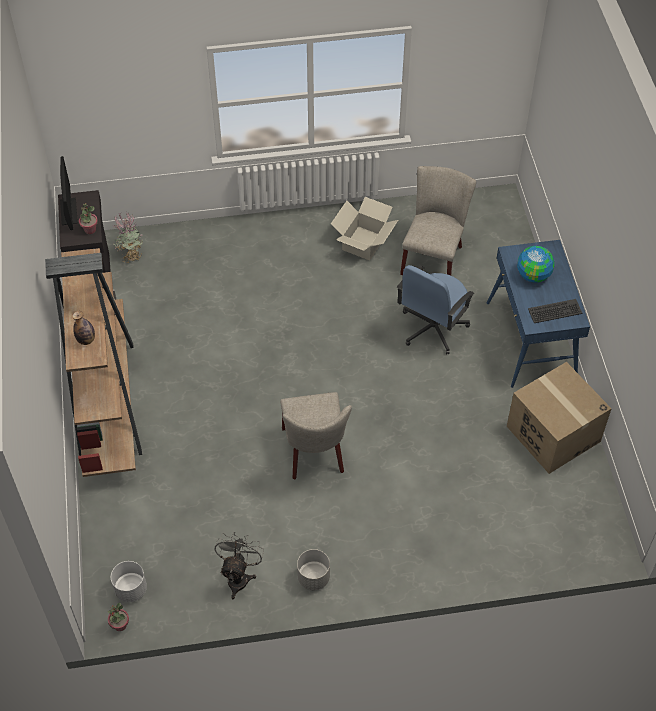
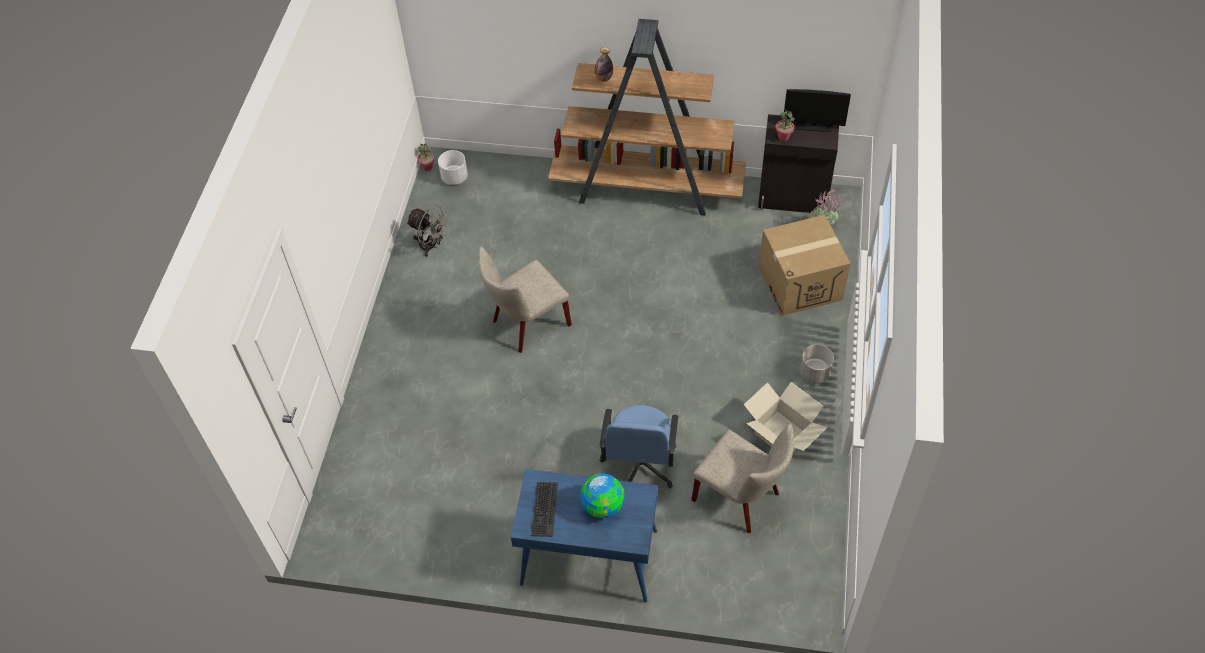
camera: 110 degrees right, 0 degrees up
(313, 578) = (405, 294): grey planter -> grey planter (814, 373)
(314, 454) = (527, 324): beige chair -> beige chair turned 45 degrees counterclockwise
(432, 328) = (639, 465): blue office chair -> blue office chair turned 135 degrees counterclockwise
(553, 434) = (462, 534): cardboard box -> cardboard box (800, 283)

